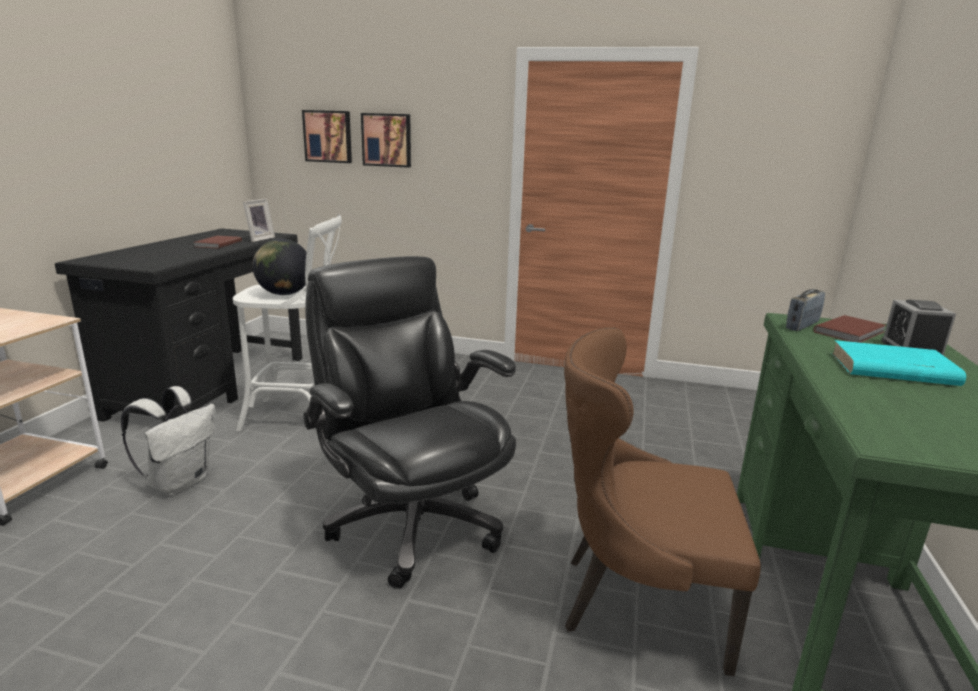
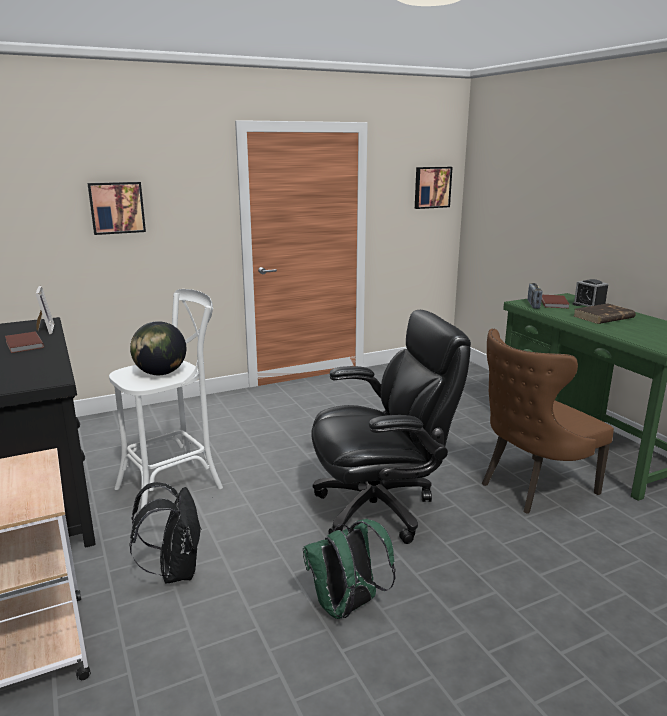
camera: 40 degrees left, 0 degrees up
(180, 482) = (175, 571): white backpack -> black backpack
(212, 598) = (347, 607): none -> green backpack
(328, 136) = (46, 209): picture -> picture (432, 187)
(412, 524) = (380, 509): black office chair -> black office chair turned 150 degrees clockwise
(891, 369) = (603, 317): turquoise book -> brown book

